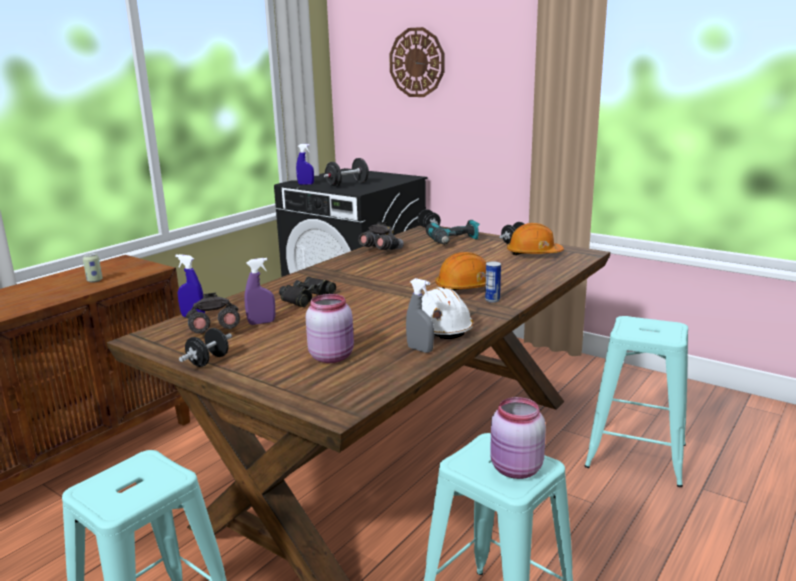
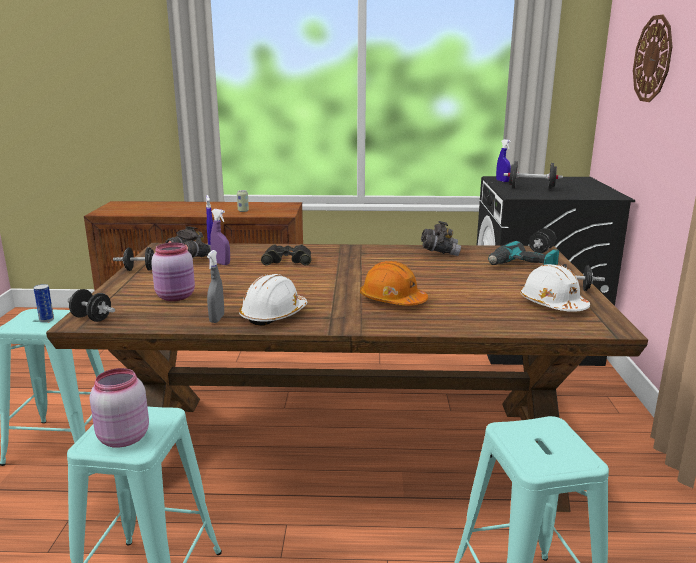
camera: 55 degrees right, 0 degrees up
(335, 404) = (92, 318): none -> black dumbbell
(492, 300) = (372, 317): can -> can (46, 320)
(533, 253) = (552, 304): orange hard hat -> white hard hat

